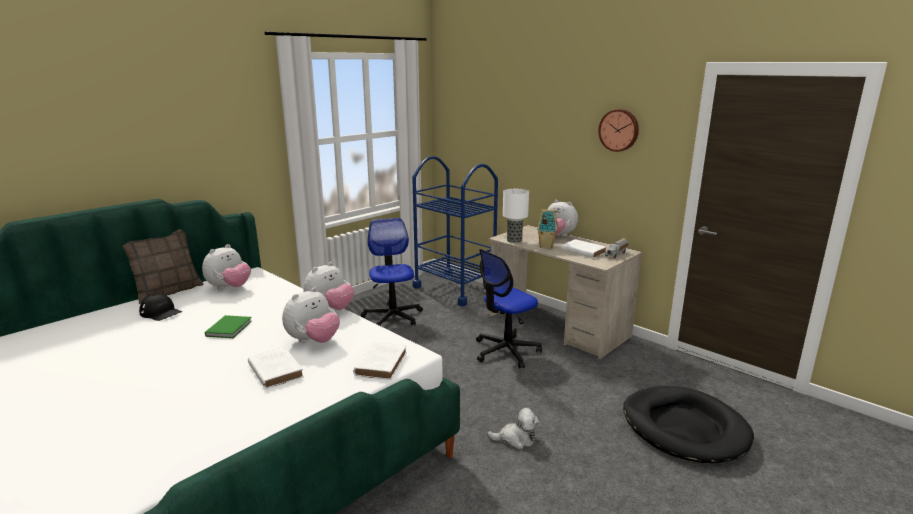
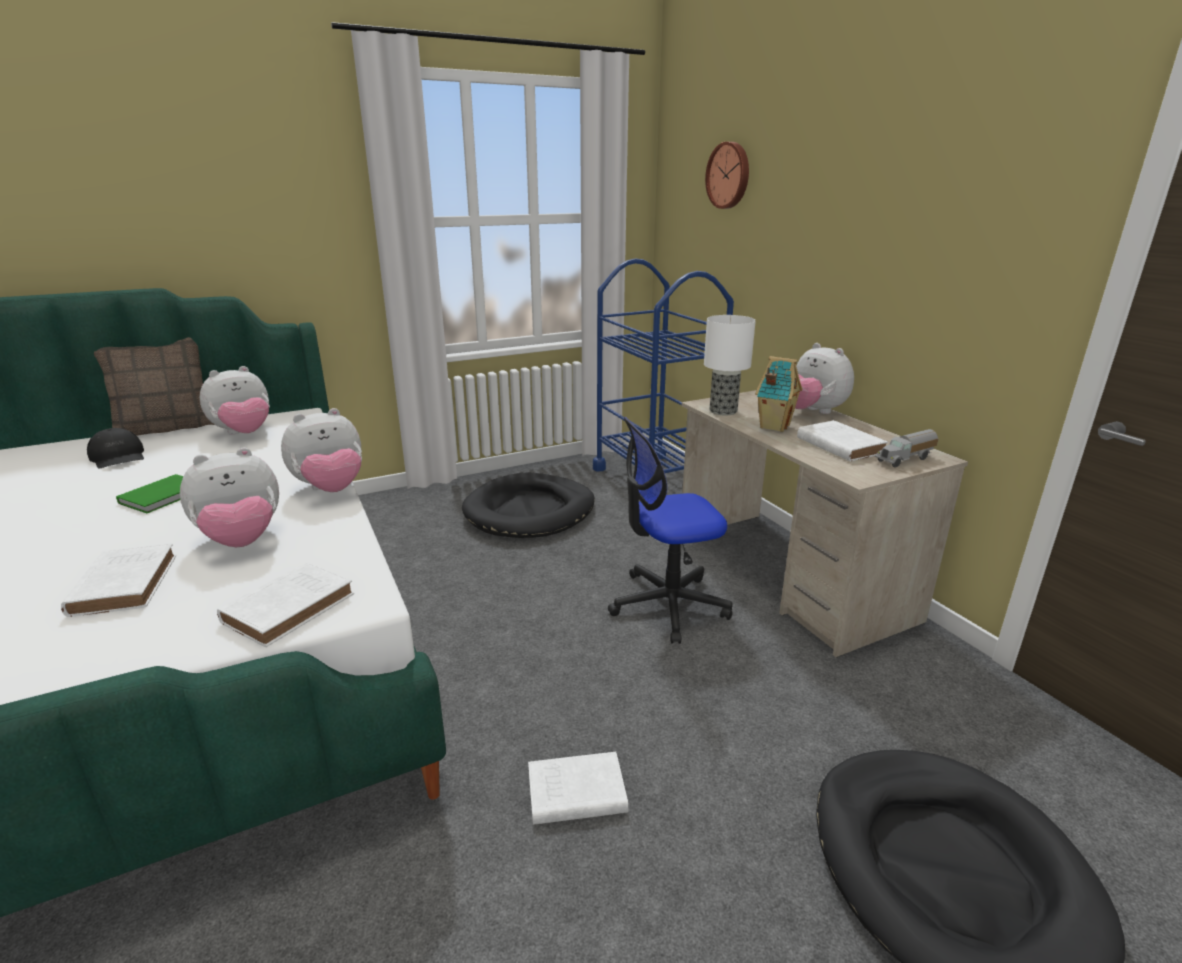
camera: 20 degrees right, 5 degrees up
(392, 317) = (530, 511): office chair -> black dog bed
(516, 439) = (573, 793): plush toy -> white book
(619, 130) = (953, 200): wall clock -> wall clock (729, 175)

